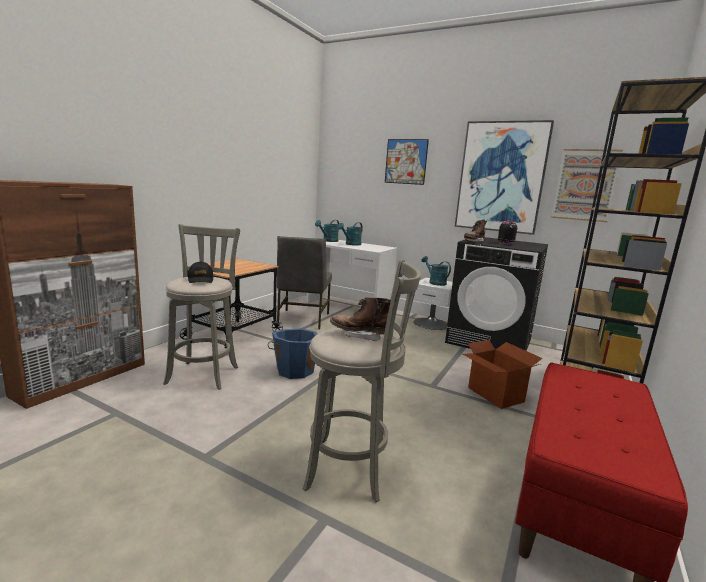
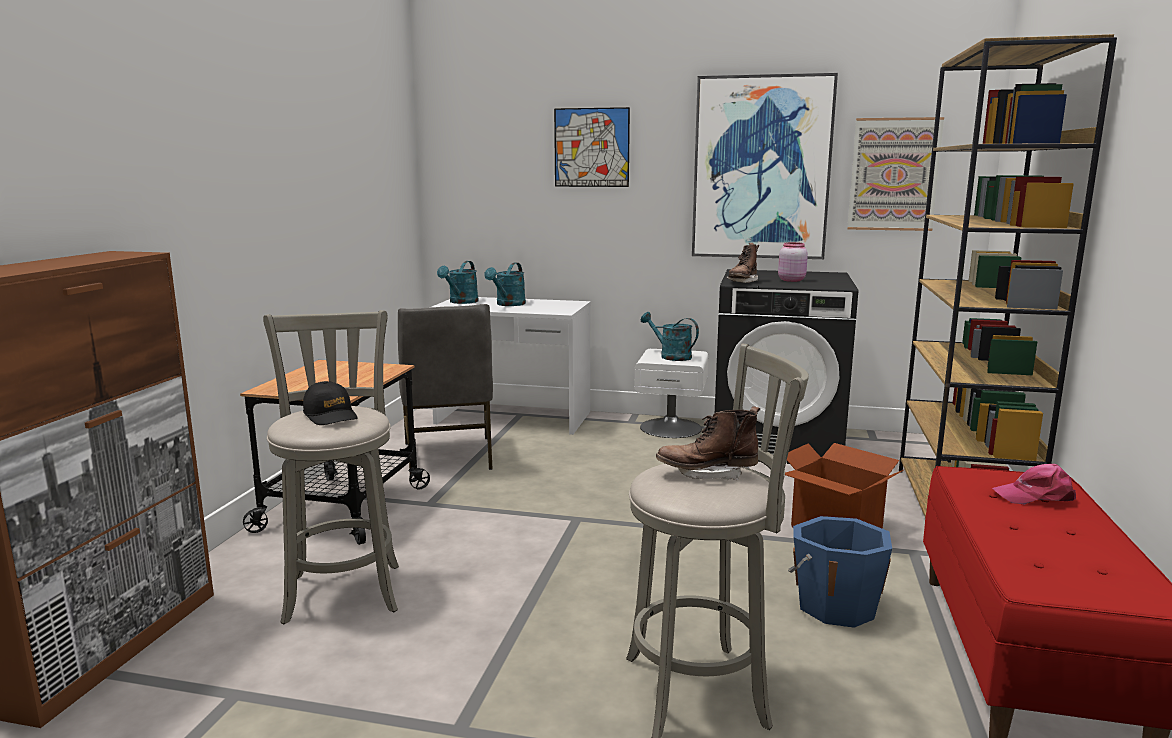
camera: 15 degrees left, 0 degrees up
(294, 370) = (502, 551): blue bucket -> blue bucket (834, 605)
(506, 243) = (791, 280): black jar -> pink jar
(608, 392) = (1035, 496): none -> pink cap

